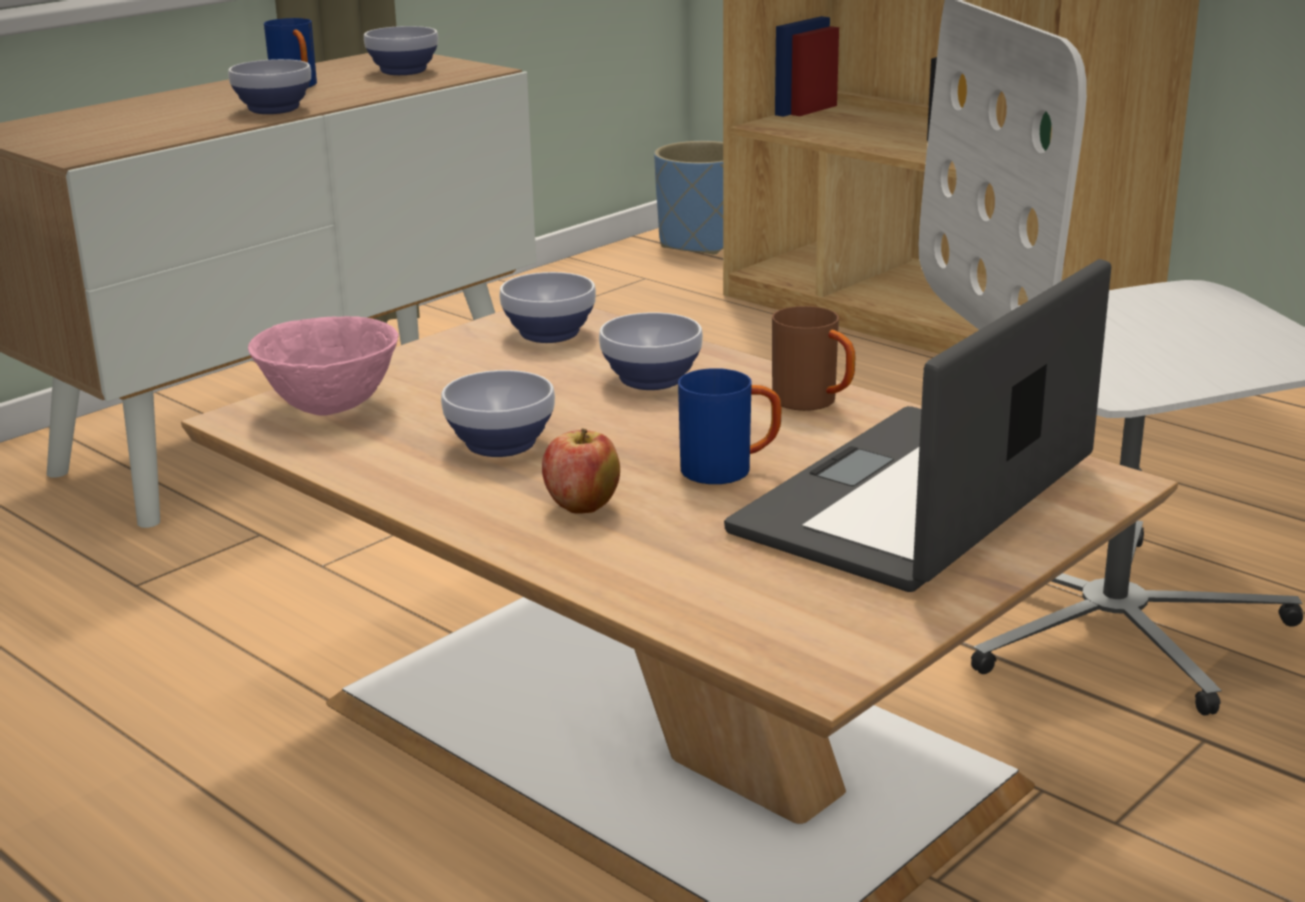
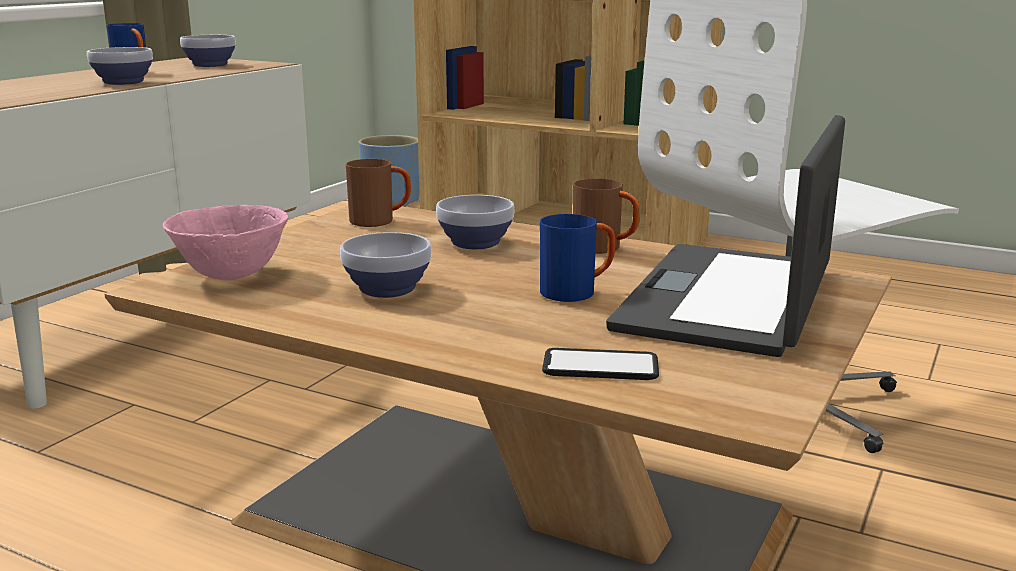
camera: 15 degrees left, 5 degrees down
(551, 333) = (380, 221): bowl -> brown mug
(582, 507) = (482, 324): apple -> none
(683, 581) = (600, 366): none -> phone

